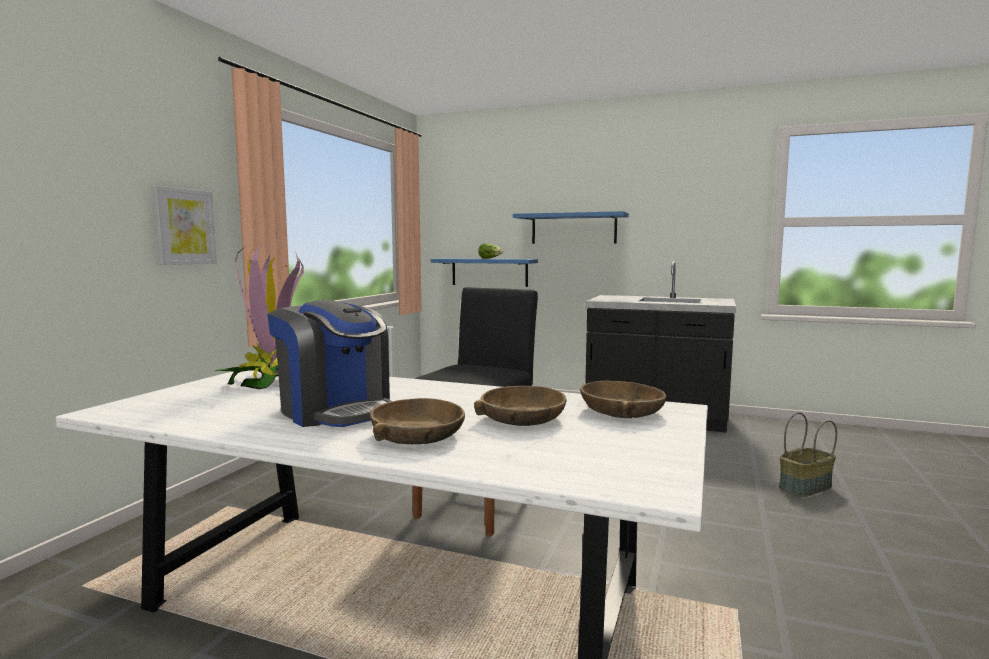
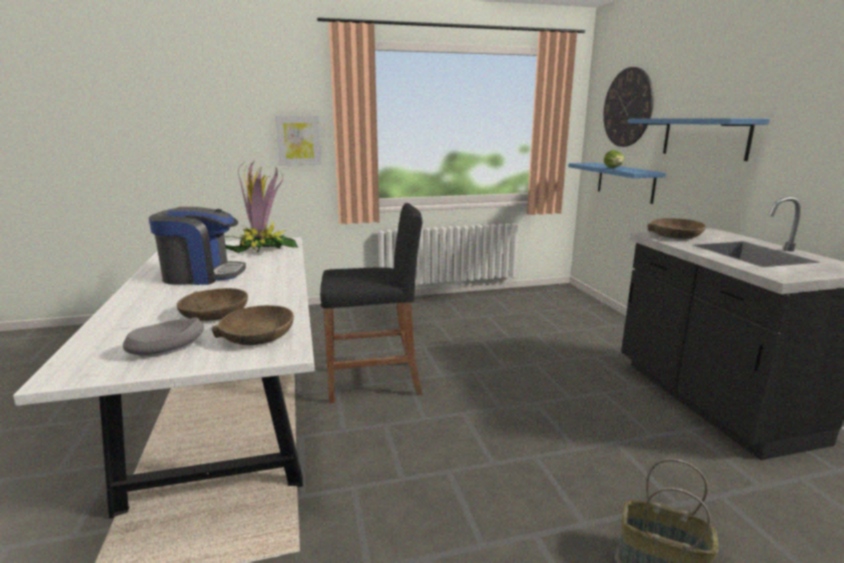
camera: 55 degrees right, 10 degrees up
(336, 411) = (202, 275): coffee machine -> coffee machine turned 105 degrees counterclockwise
(417, 435) = (159, 301): brown bowl -> brown bowl (675, 236)
(480, 206) = (627, 107): none -> wall clock
(619, 442) = (167, 349): none -> grey bowl

